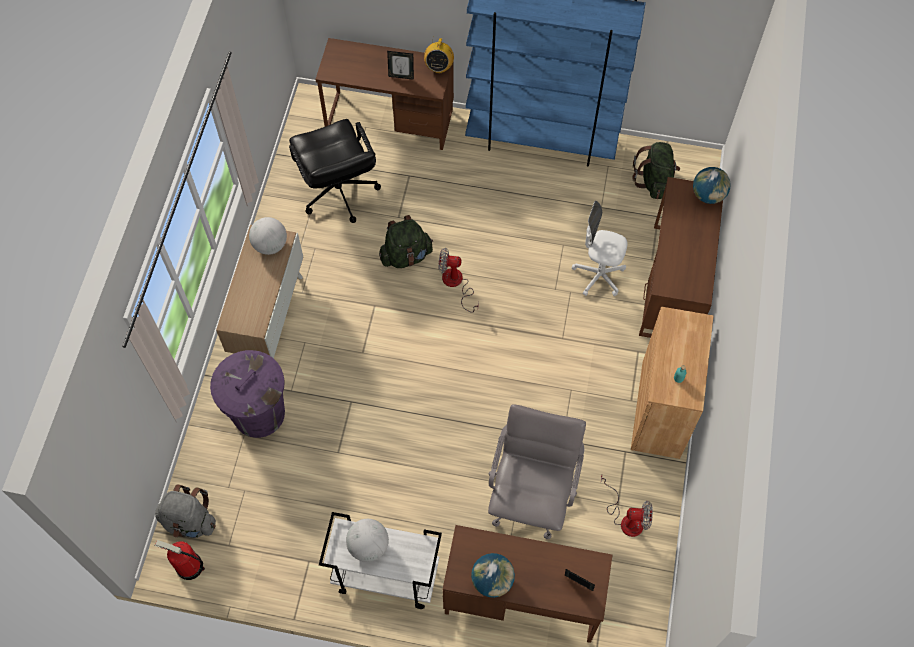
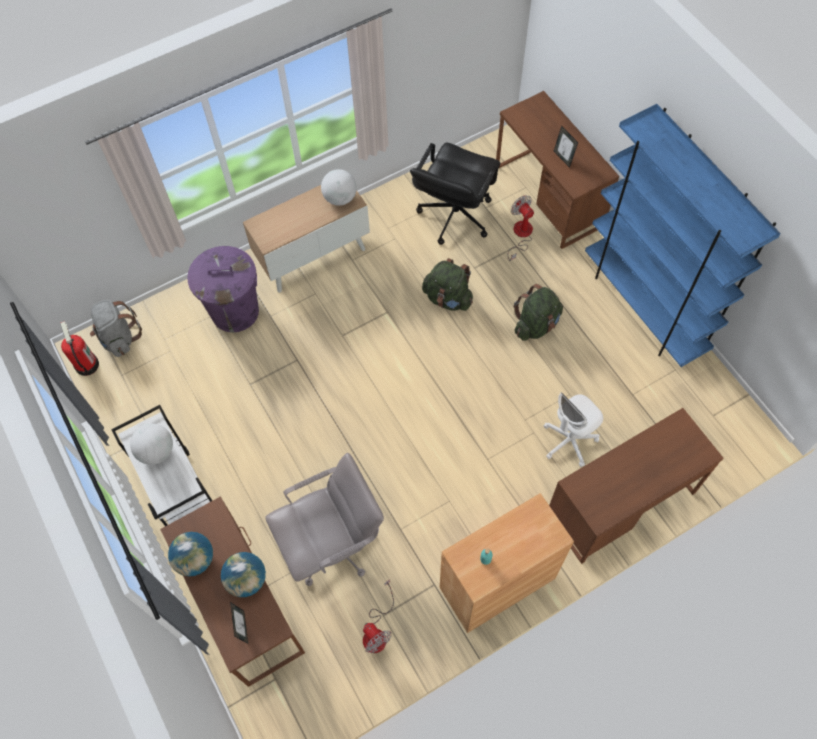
camera: 50 degrees right, 0 degrees up
(439, 67) = (599, 174): radio -> none
(456, 284) = (458, 349): fan -> fan (520, 235)
(598, 276) = (569, 441): white office chair -> white office chair turned 105 degrees counterclockwise
(654, 181) = (700, 414): green backpack -> green backpack (536, 325)
(708, 195) = (699, 452): globe -> globe (247, 580)

